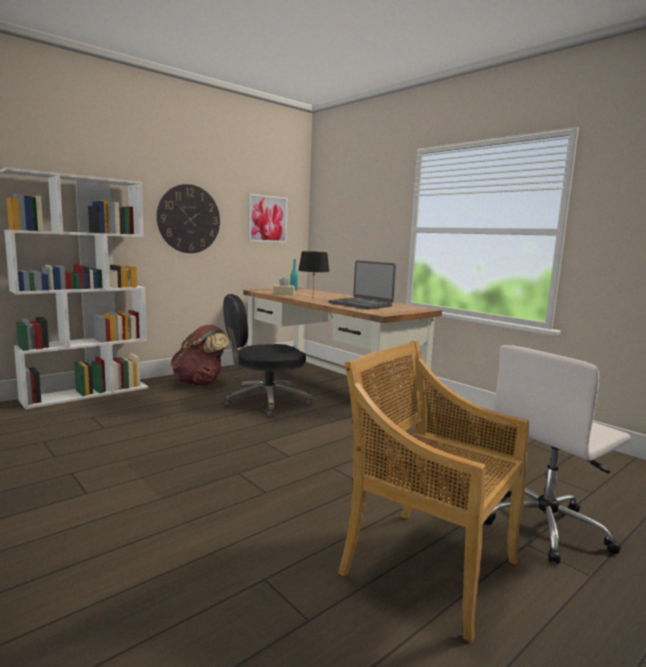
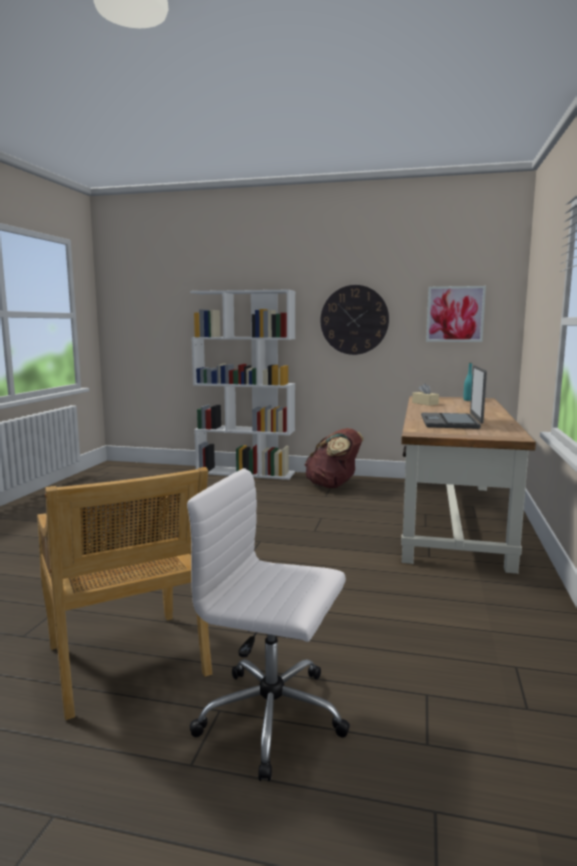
camera: 55 degrees right, 0 degrees up
(265, 402) = (342, 515): black office chair -> none
(313, 299) = (429, 411): black table lamp -> none
(427, 565) = (127, 663): beige chair -> beige chair turned 150 degrees clockwise

